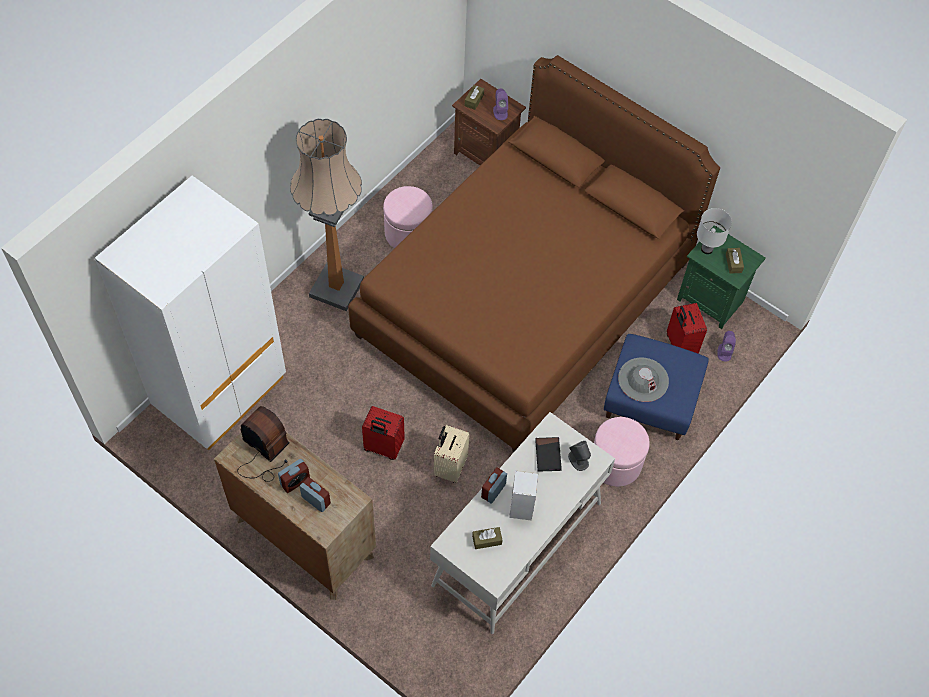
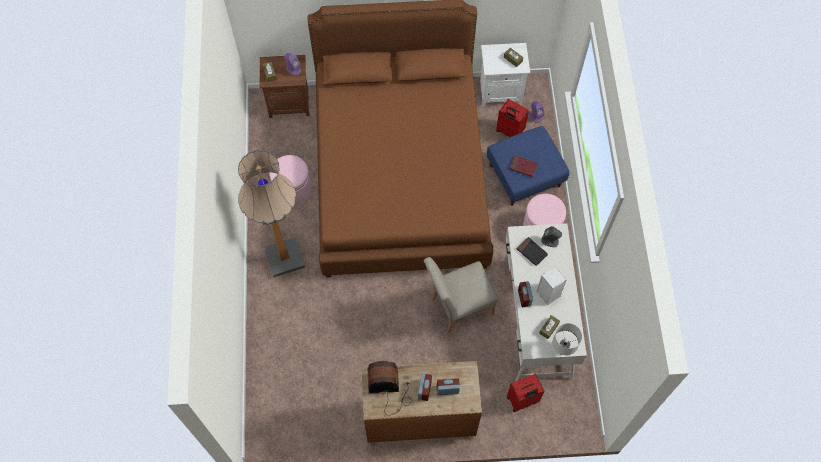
camera: 40 degrees left, 5 degrees up
(220, 392) = (281, 381): white wardrobe -> none
(383, 447) = (410, 329): red suitcase -> red suitcase (522, 400)
(450, 466) = (457, 307): beige suitcase -> beige chair
(643, 380) = (523, 167): grey hat -> red book
(706, 249) = (491, 62): white table lamp -> white table lamp (562, 349)
(711, 300) = (500, 91): green nightstand -> white nightstand

